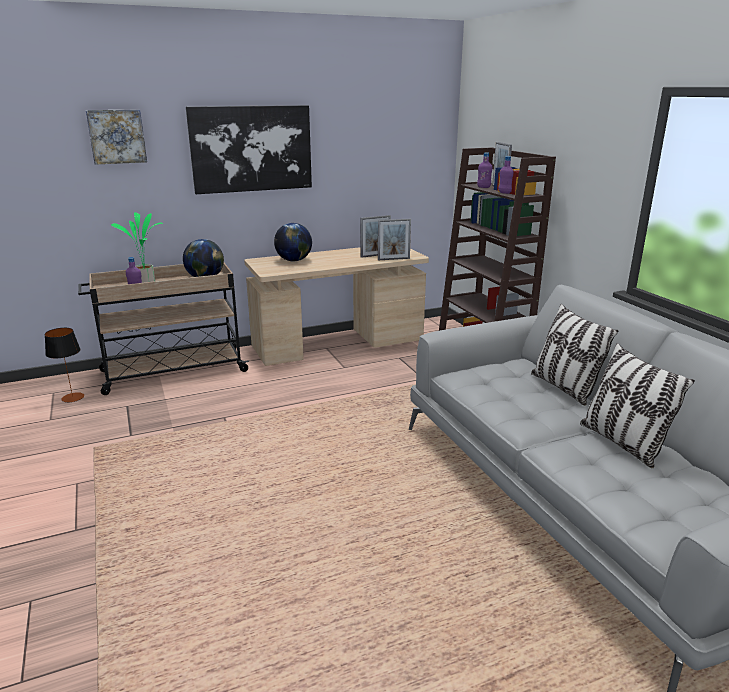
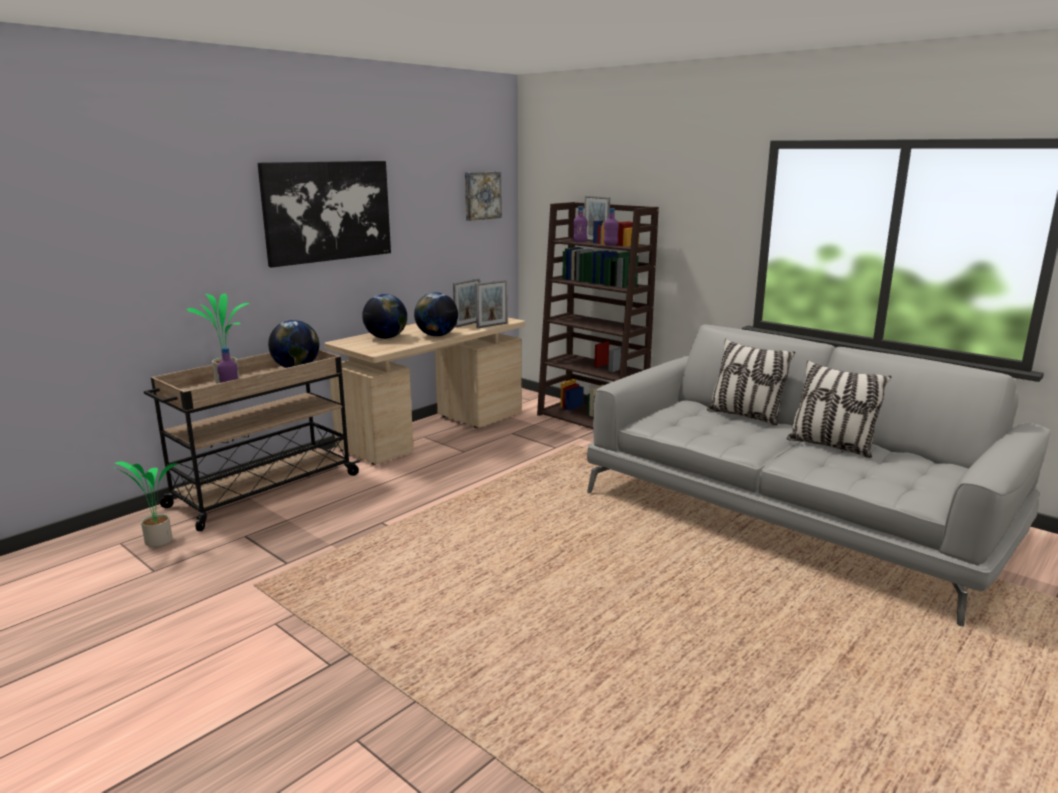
camera: 25 degrees left, 5 degrees down
(72, 397) = (156, 542): table lamp -> potted plant
(117, 136) = (179, 199): picture -> picture (481, 195)
(335, 263) = (437, 335): none -> globe

